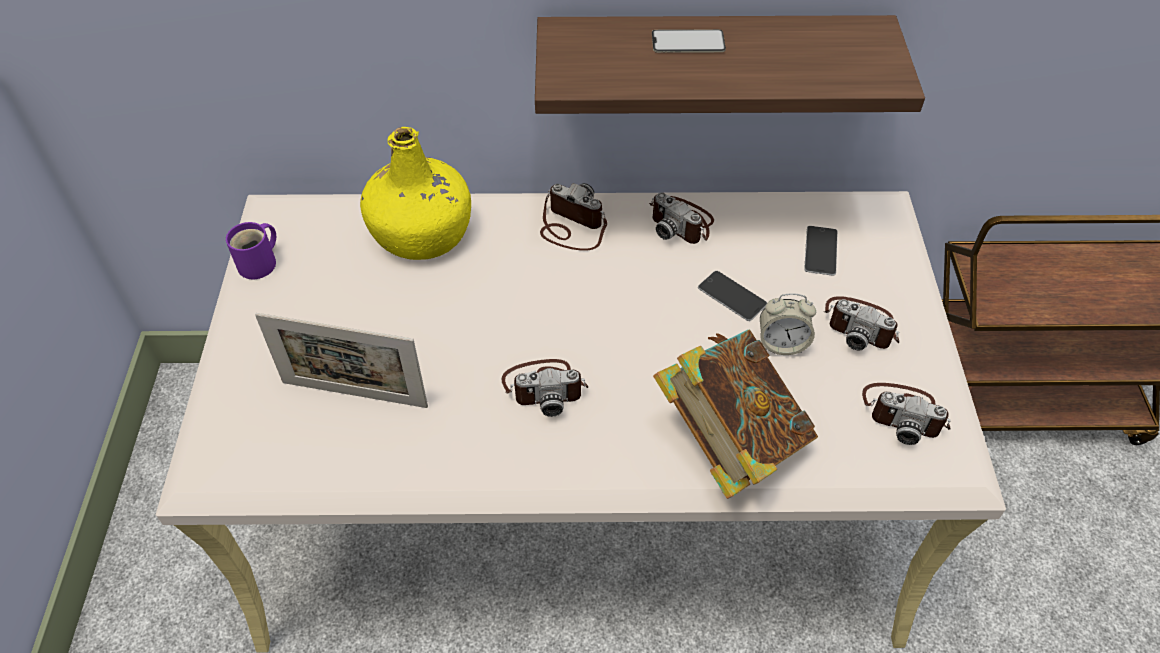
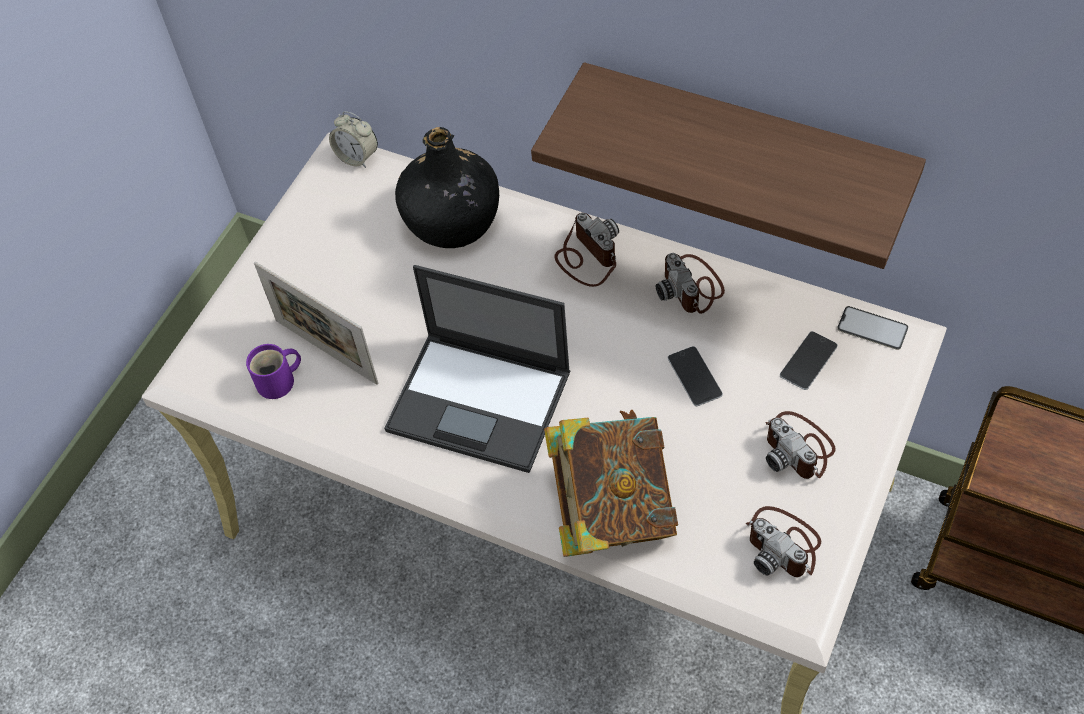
camera: 30 degrees right, 5 degrees up
(260, 263) = (307, 204): purple mug -> purple mug (279, 382)
(422, 232) = (453, 219): yellow bottle -> black bottle
(545, 387) = (481, 401): camera -> laptop
(688, 42) = (702, 130): phone -> phone (872, 328)
(782, 343) = (712, 438): alarm clock -> alarm clock (357, 157)

